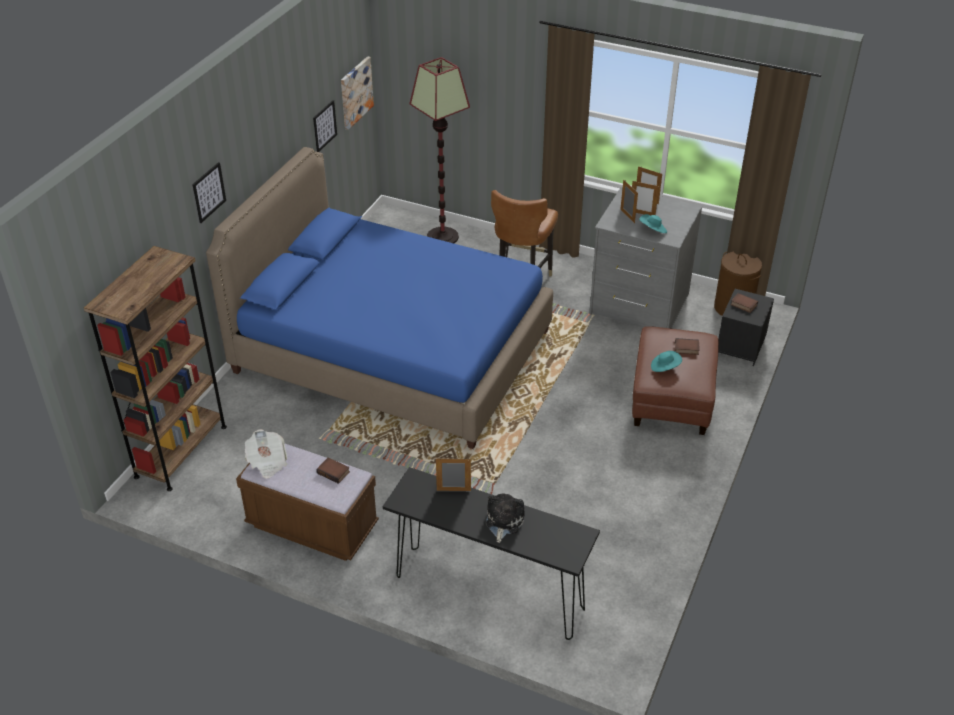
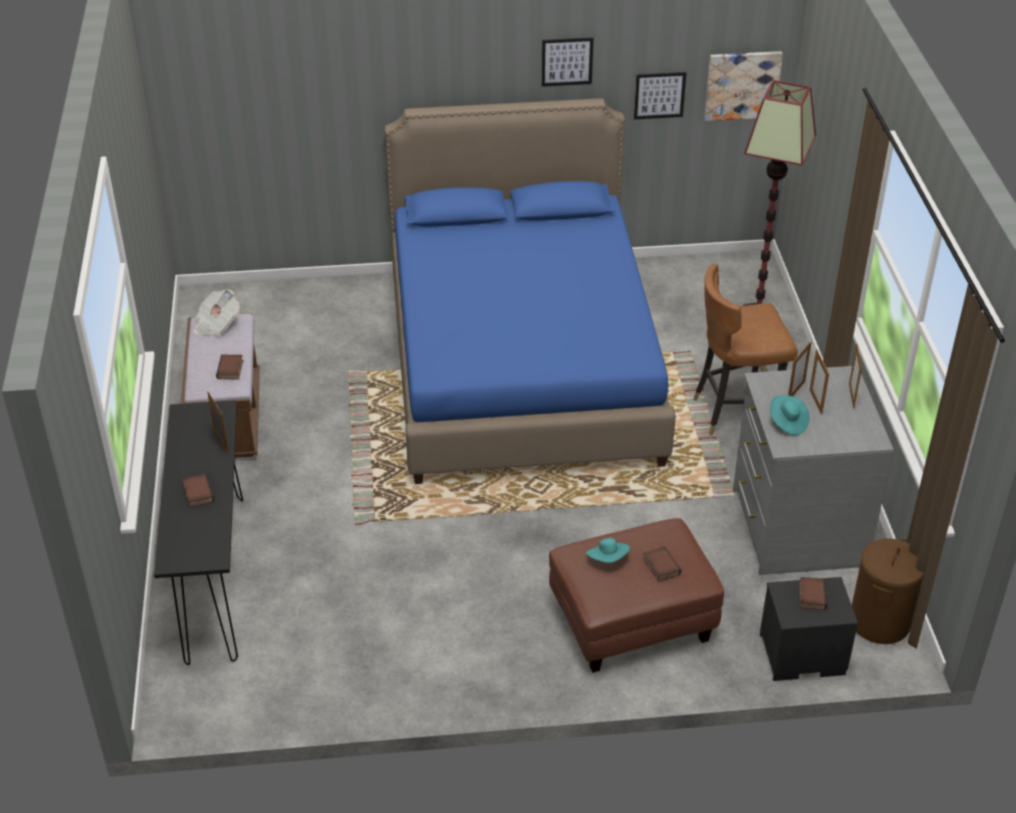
camera: 60 degrees right, 0 degrees up
(181, 451) = (266, 296): brown bookcase -> none
(209, 192) = (410, 66): picture -> picture (567, 61)
(503, 522) = (197, 493): plush toy -> book

